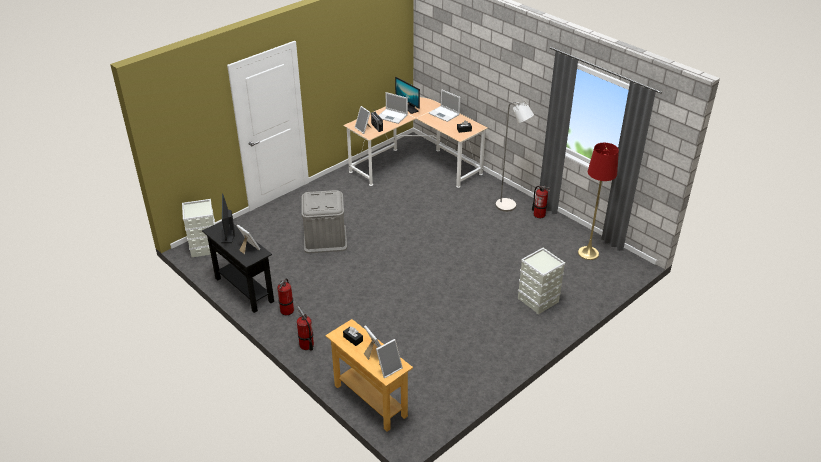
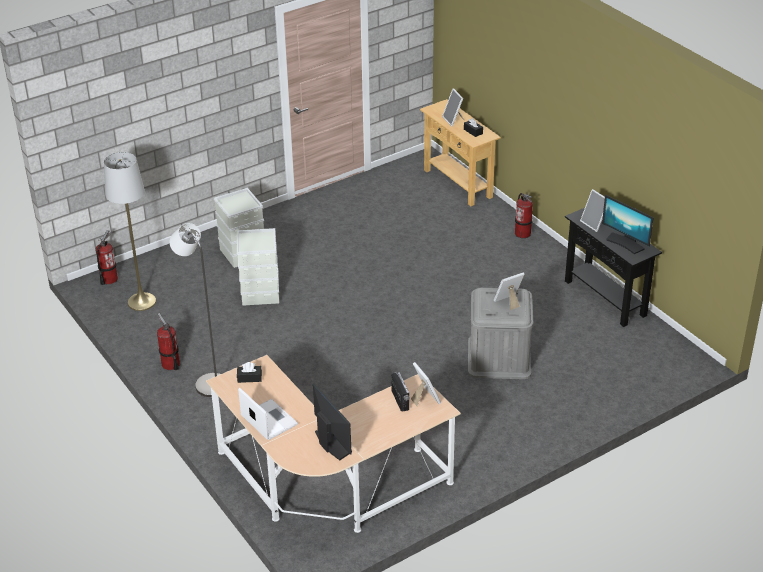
camera: 170 degrees left, 0 degrees up
(205, 247) = (675, 362): grey storage box -> grey storage box (260, 292)
(228, 234) = (625, 243): monitor -> monitor turned 135 degrees clockwise
(287, 310) = (547, 269): fire extinguisher -> fire extinguisher (108, 279)
(388, 368) = (442, 109): picture frame -> picture frame (508, 302)
(392, 116) = (366, 424): laptop -> none
(588, 253) = (142, 302): red floor lamp -> grey floor lamp

